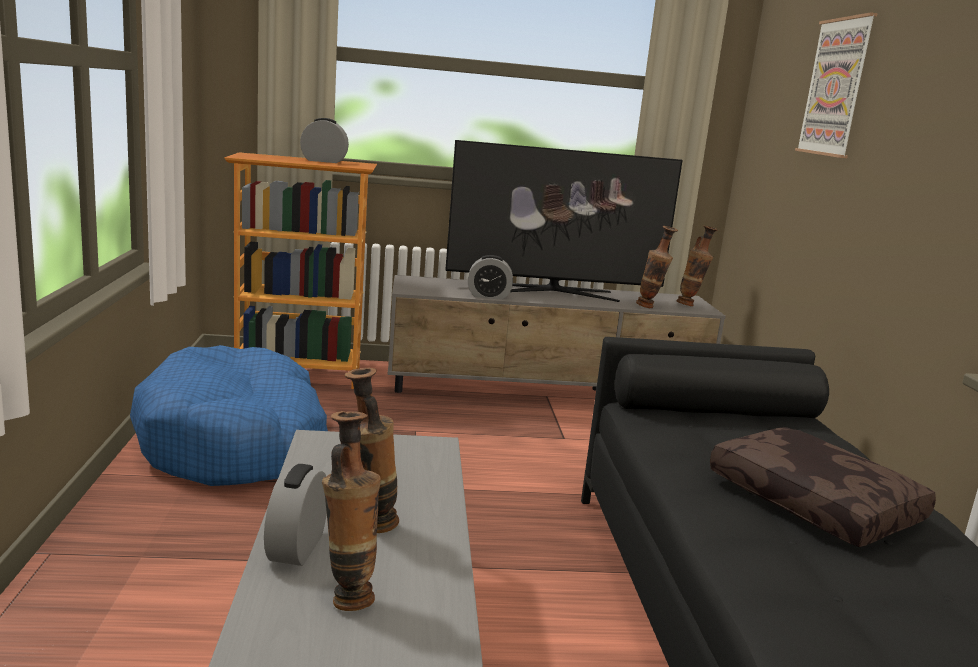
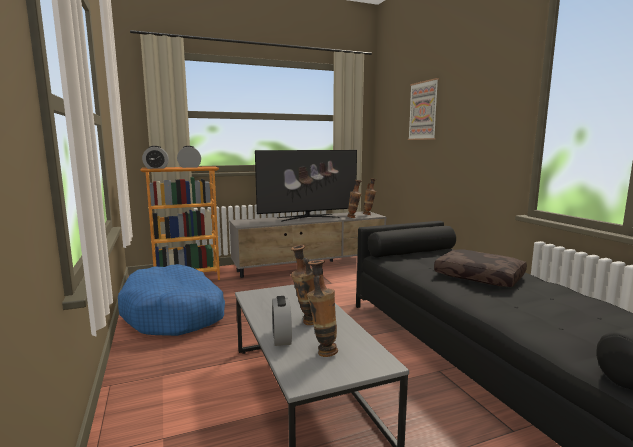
camera: 15 degrees left, 5 degrees down
(488, 296) = (281, 223): alarm clock -> alarm clock (156, 168)

